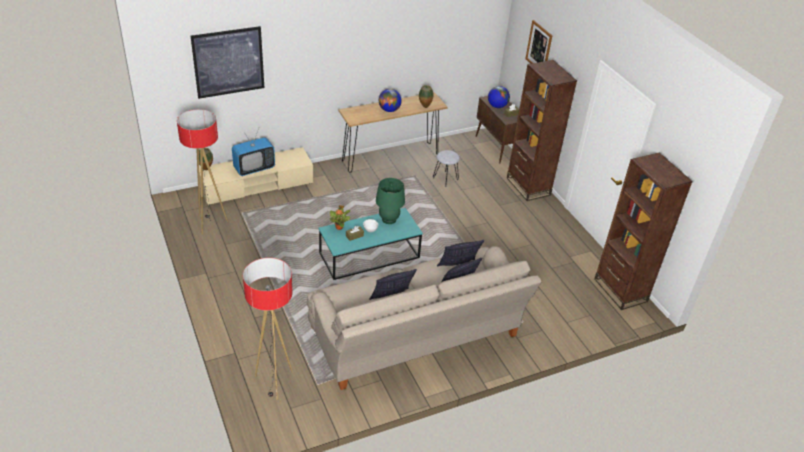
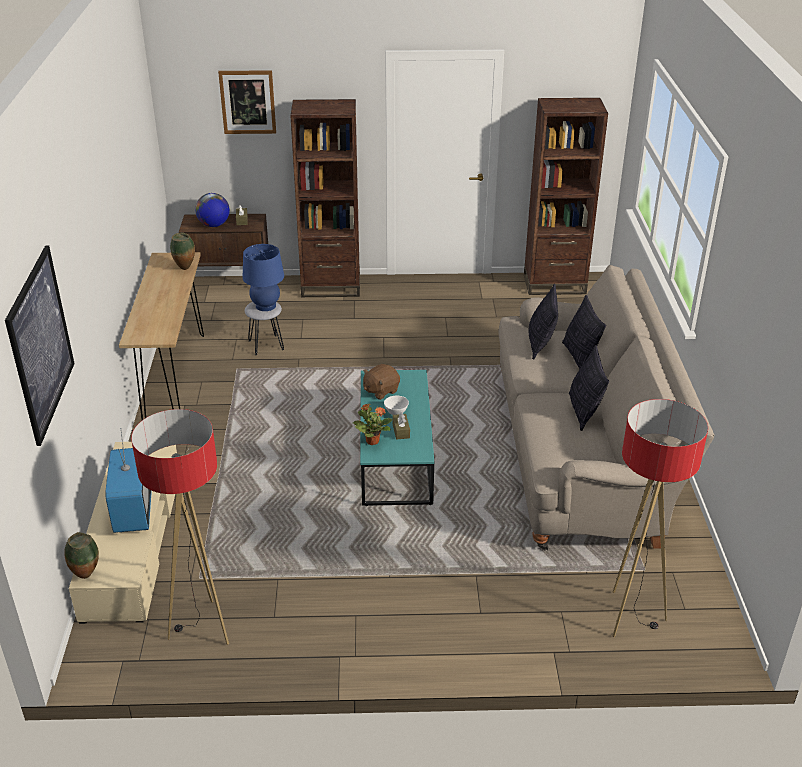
camera: 65 degrees left, 5 degrees down
(389, 110) = (165, 299): globe -> none
(389, 219) = (380, 391): green table lamp -> brown plush toy
(449, 156) = (265, 306): none -> blue table lamp

